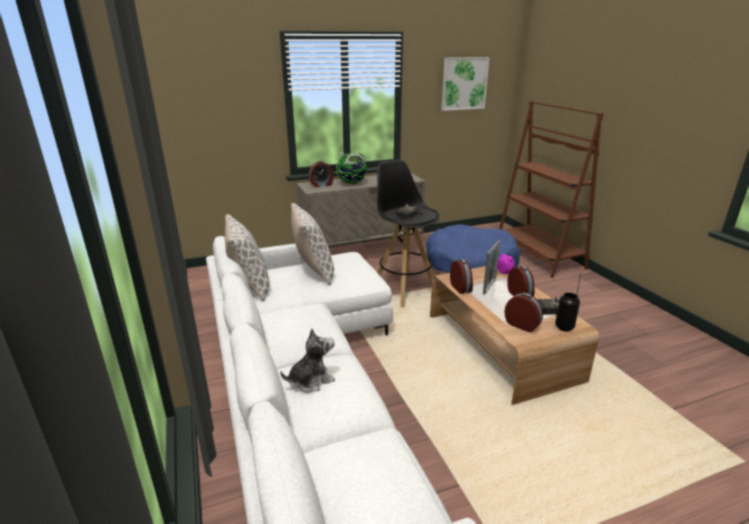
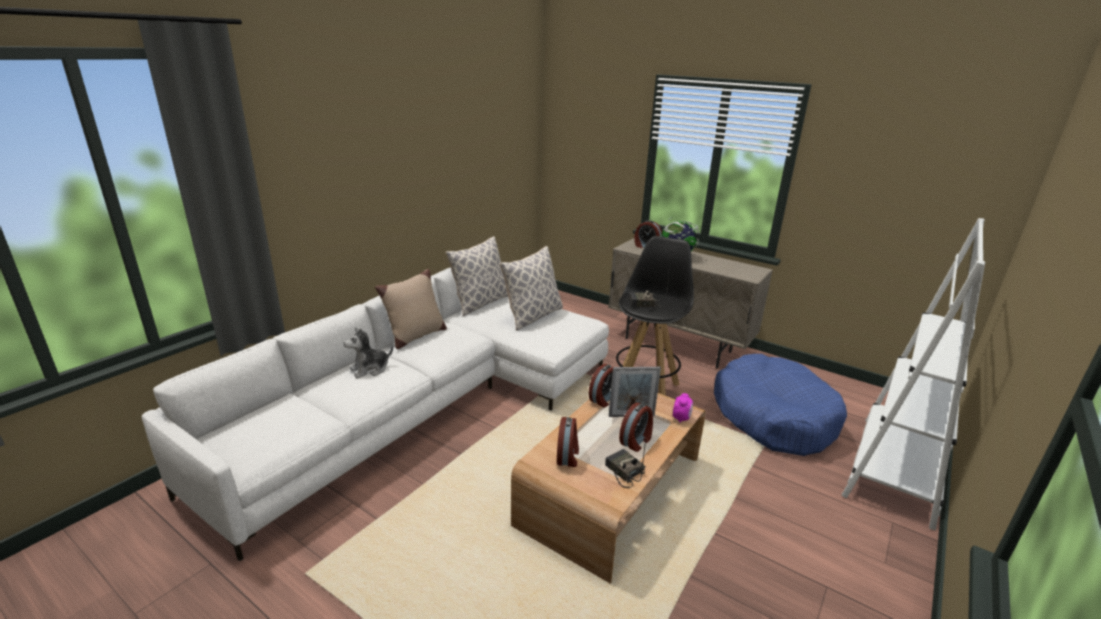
camera: 55 degrees right, 0 degrees up
(272, 337) = (415, 336): none -> beige pillow
(311, 380) = (370, 369): plush toy -> plush toy turned 120 degrees clockwise
(464, 83) = (907, 169): picture -> none
(538, 255) = (895, 468): brown bookcase -> white bookcase
(564, 327) = (594, 489): black vase -> none

